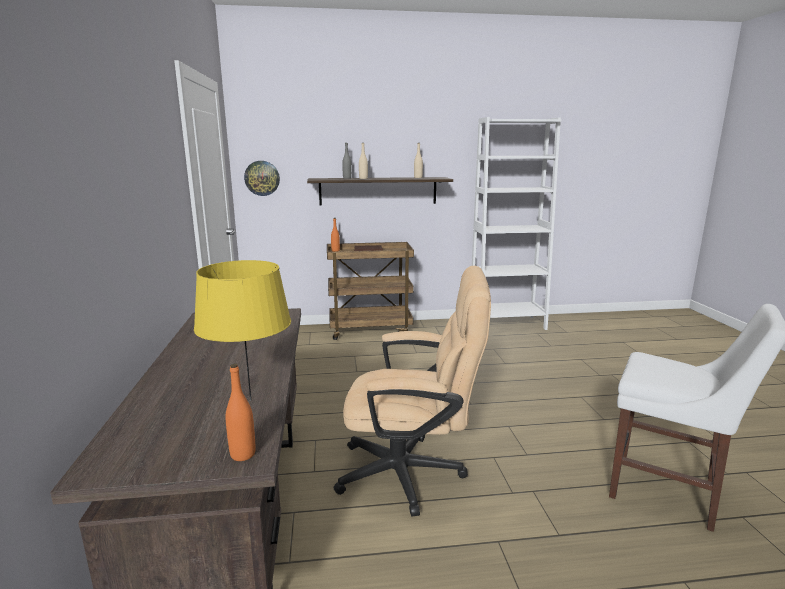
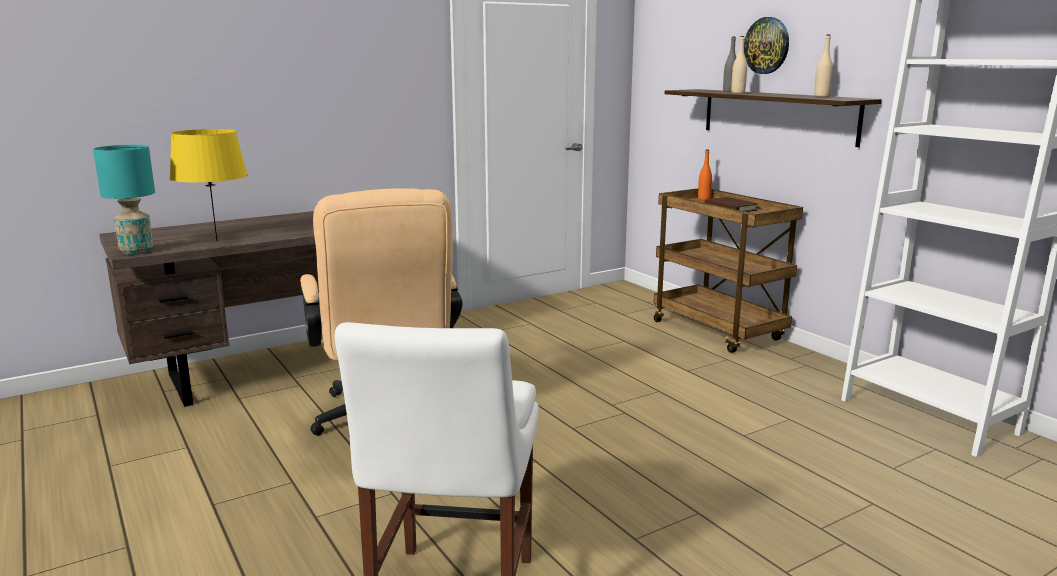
camera: 65 degrees right, 0 degrees up
(243, 454) = (136, 251): orange bottle -> turquoise table lamp
(262, 178) = (655, 86): wall clock -> wall clock (767, 45)

